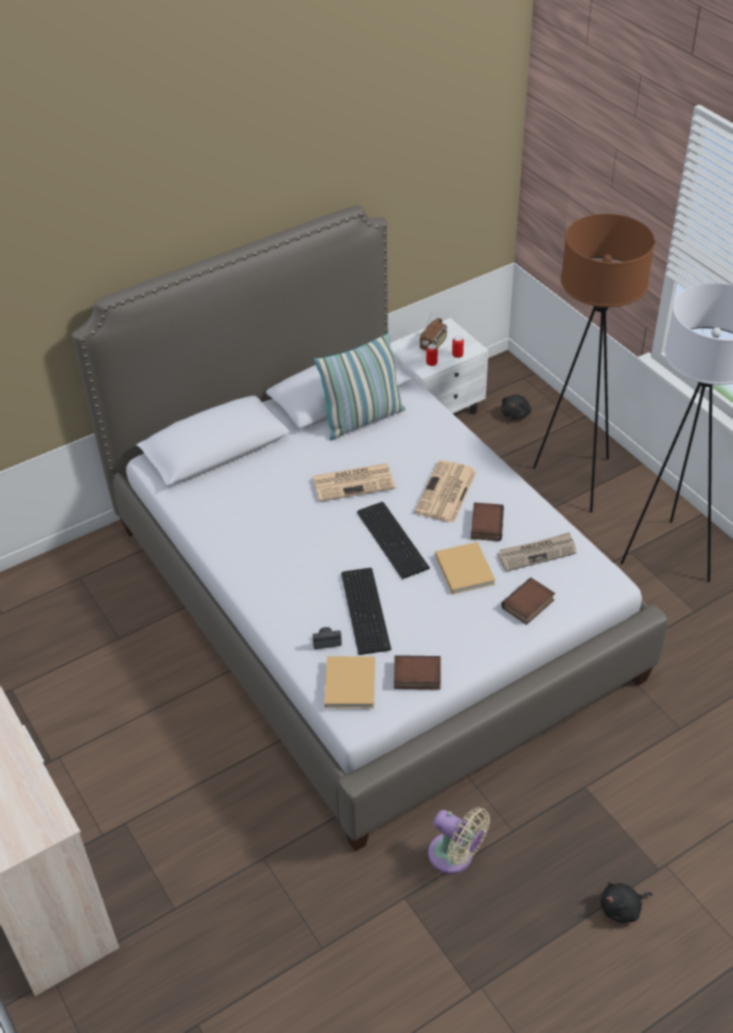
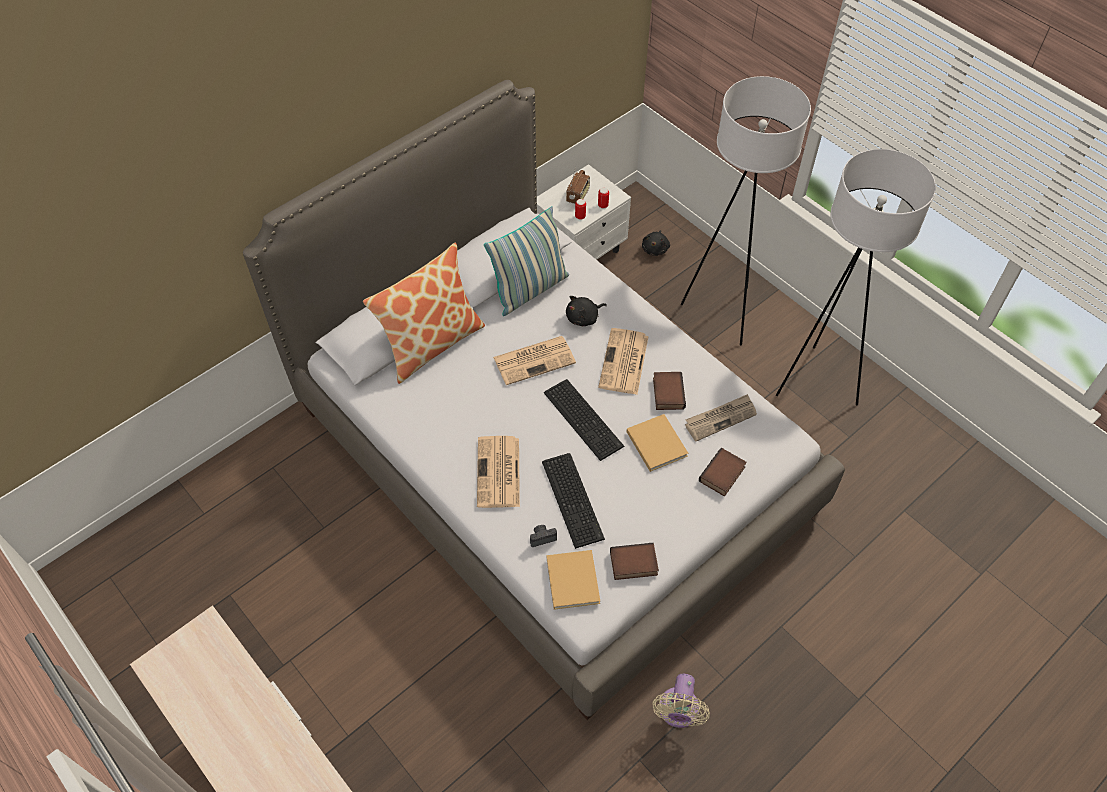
camera: 10 degrees left, 10 degrees up
(252, 458) = (431, 343): none -> pillow
(295, 580) = (499, 473): none -> newspaper
(455, 856) = (677, 712): beige fan -> beige fan turned 75 degrees clockwise
(577, 480) = (723, 313): brown floor lamp -> white floor lamp
(622, 908) = (833, 742): black plush toy -> black plush toy (584, 318)

